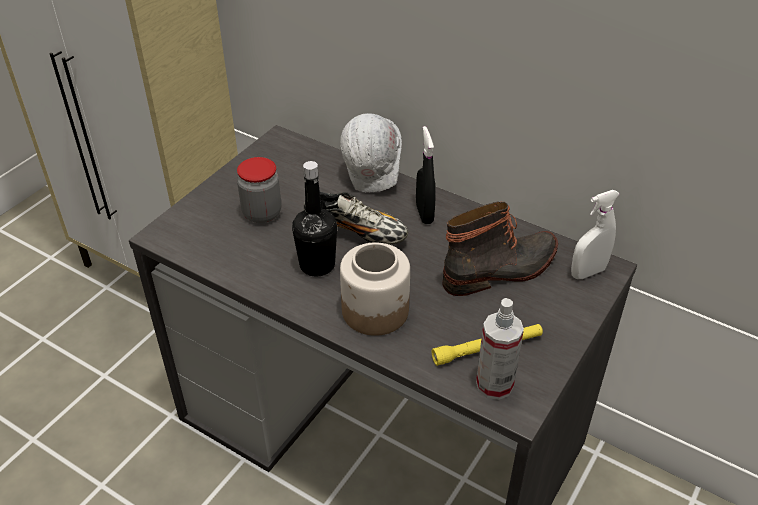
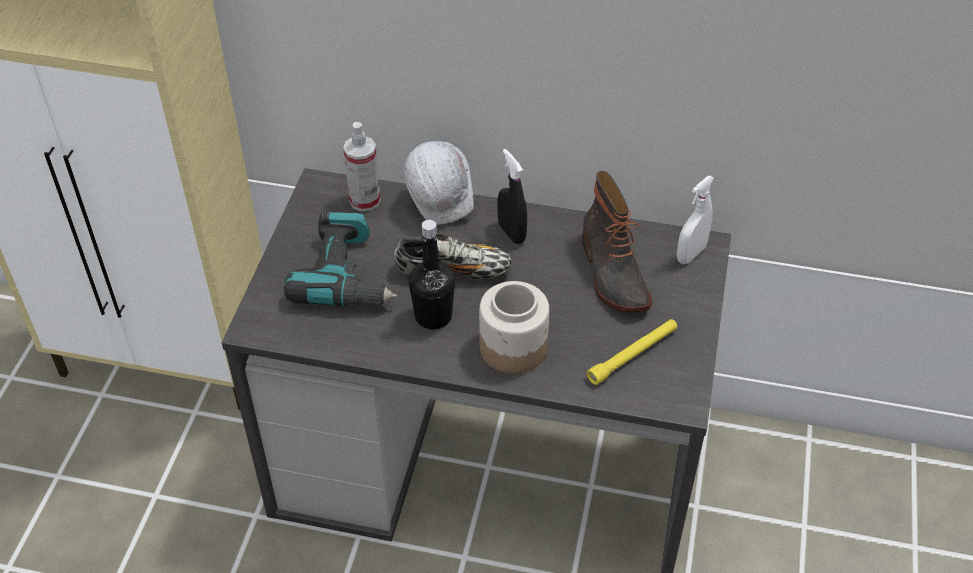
camera: 20 degrees left, 5 degrees up
(262, 213) = (347, 275): jar -> power drill
(494, 384) = (653, 387): spray bottle -> spray bottle (365, 200)
(501, 270) = (611, 274): boot -> boot turned 120 degrees clockwise

